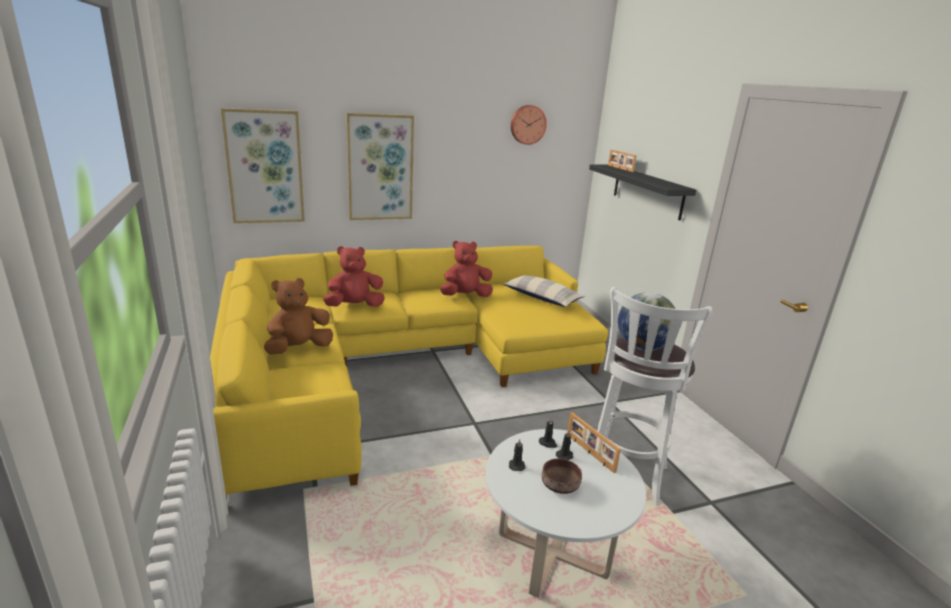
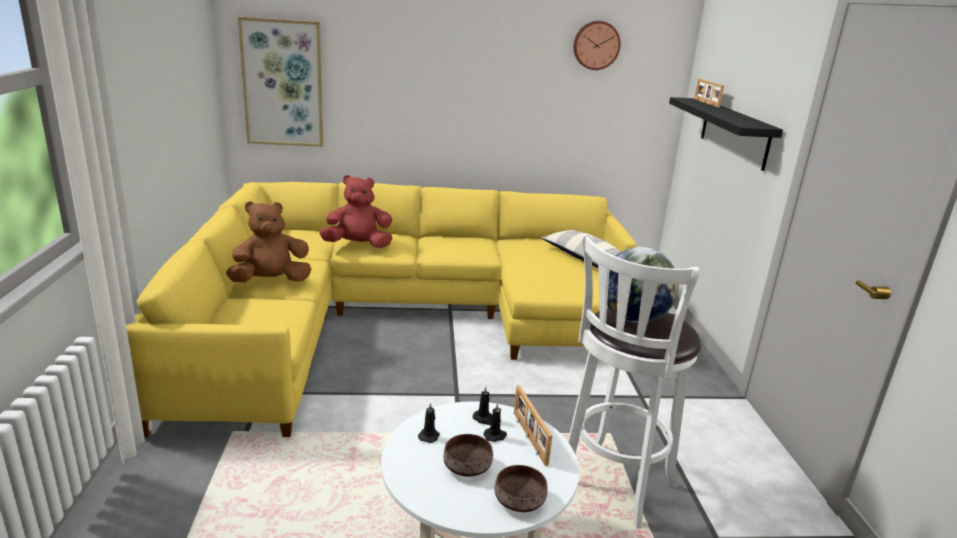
camera: 15 degrees right, 0 degrees up
(380, 168) = (411, 90): picture -> none
(465, 296) = (493, 248): red plush toy -> none
(612, 504) = (518, 499): none -> brown bowl

